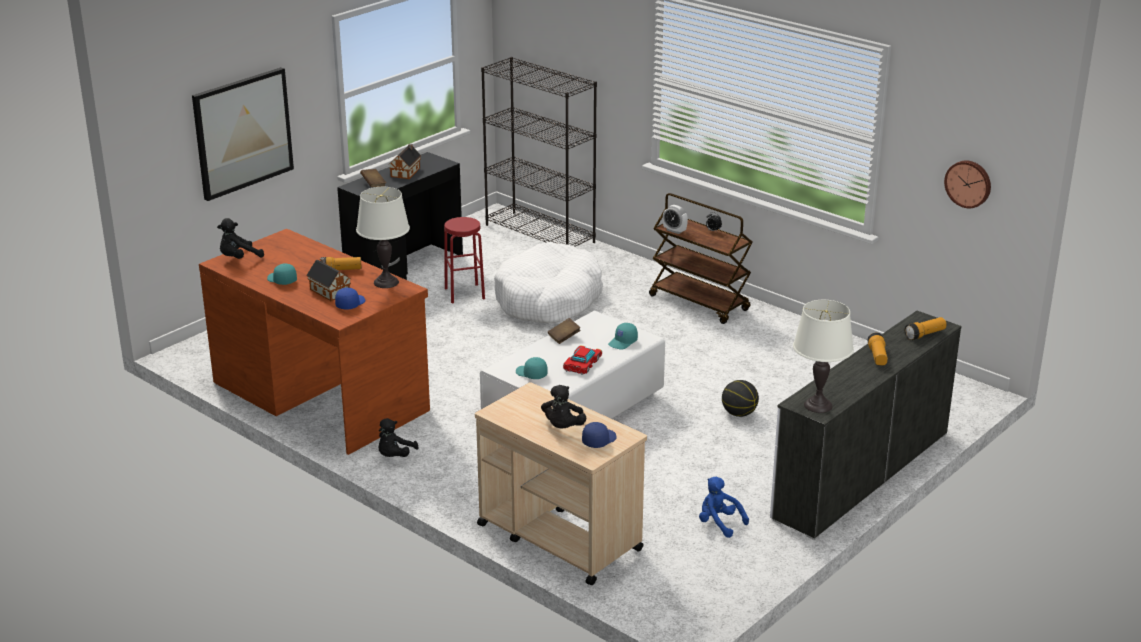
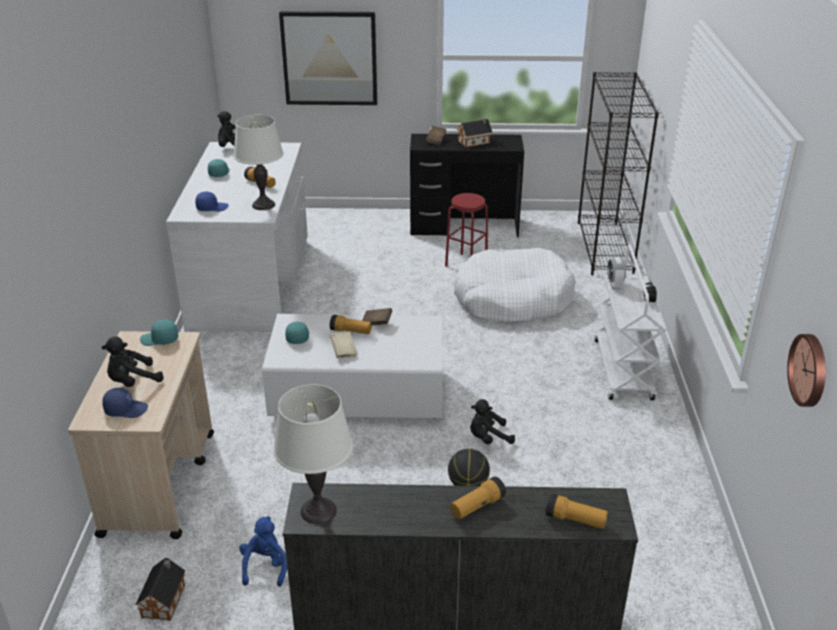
camera: 50 degrees right, 5 degrees up
(321, 395) = (251, 282): brown desk -> white desk
(329, 291) = (223, 193): toy house -> toy house (165, 599)
(394, 456) = (203, 349): black plush toy -> black plush toy (488, 438)
(559, 351) = (351, 331): none -> flashlight
(582, 364) = (343, 351): toy car -> beige book
(623, 342) = (406, 354): turquoise cap -> turquoise cap (159, 339)
(700, 303) = (623, 370): brown cart -> white cart

